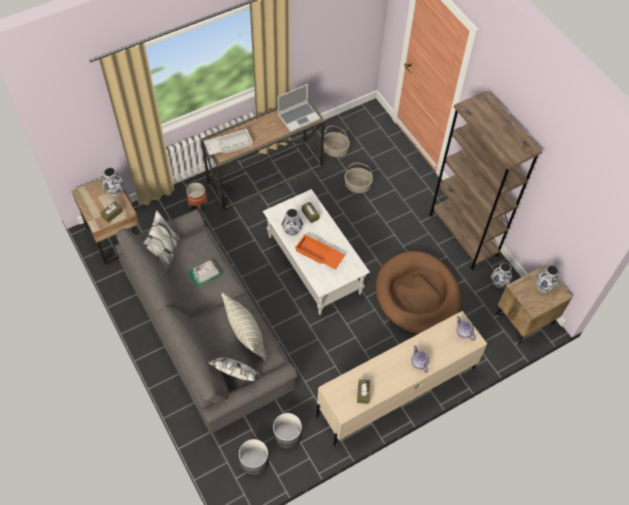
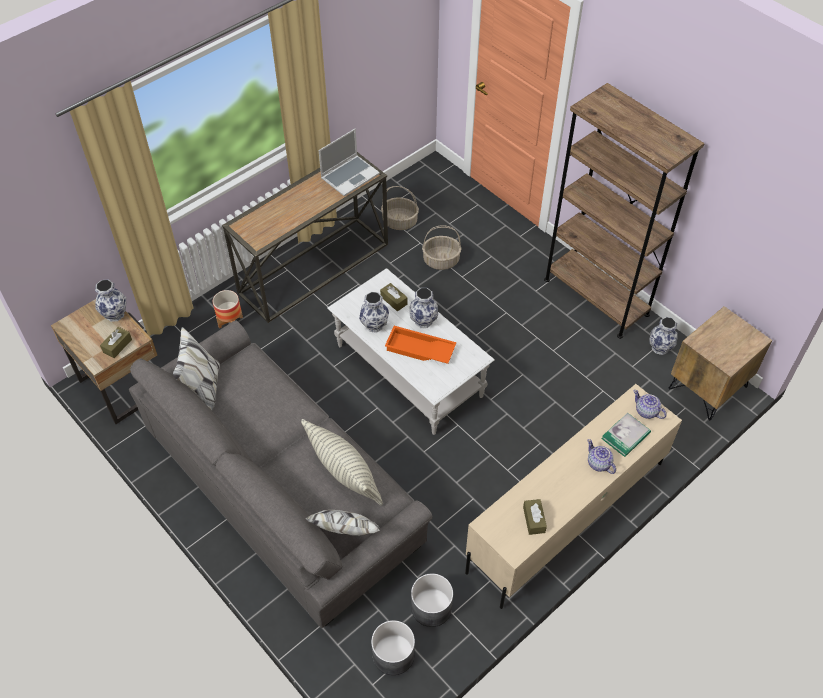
camera: 10 degrees left, 5 degrees down
(204, 274) = (266, 405): book -> book (625, 436)
(228, 144) = (263, 226): white tray -> none
(417, 295) = (559, 384): brown dog bed -> none
(544, 286) = (732, 333): vase -> vase (424, 321)

